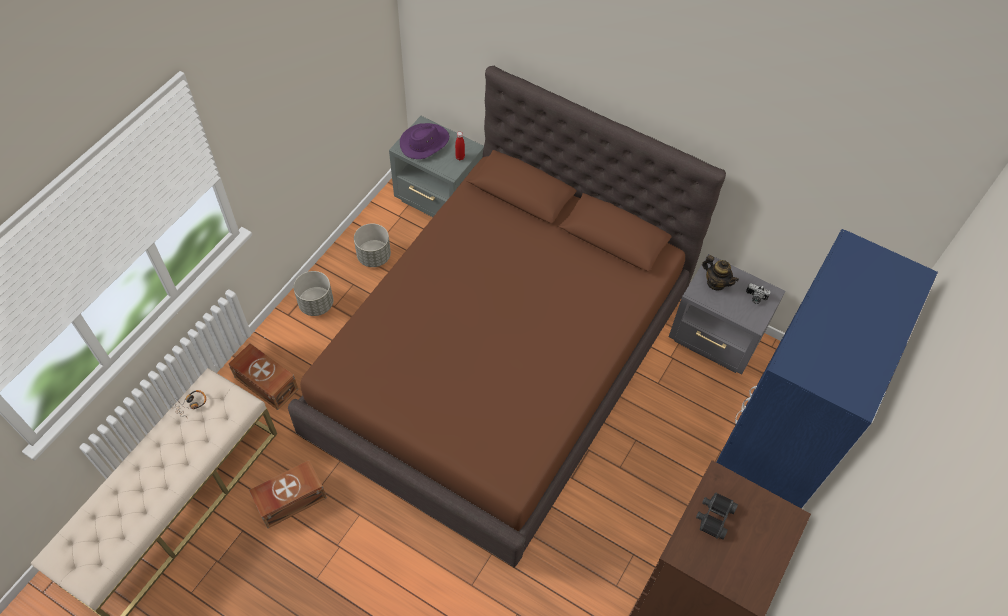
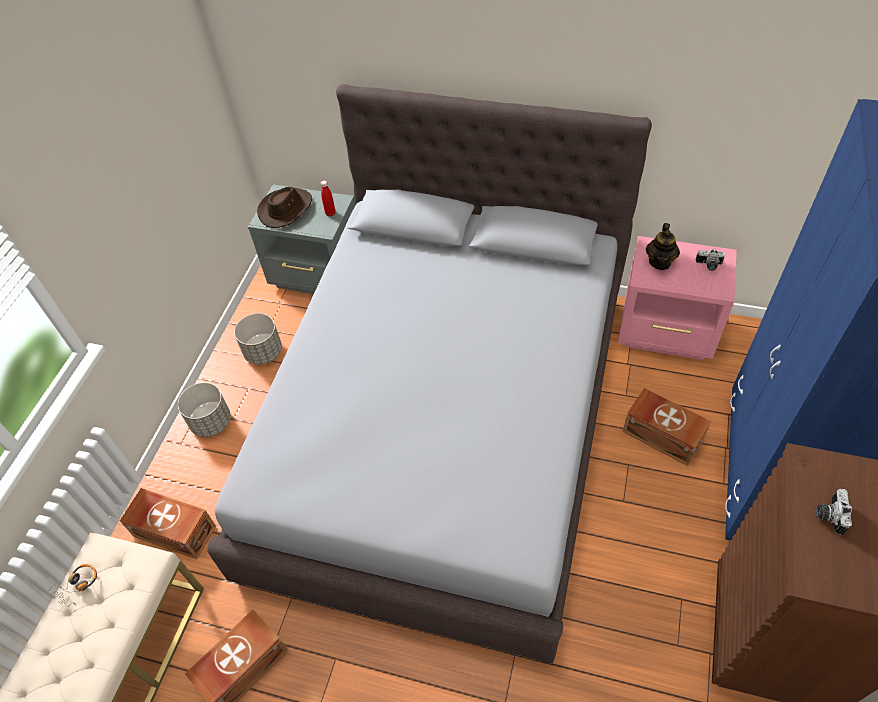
camera: 10 degrees left, 5 degrees down
(424, 143) = (286, 209): purple hat -> brown hat
(502, 364) = (446, 426): brown bed -> grey bed
(673, 424) = (662, 434): none -> brown storage box
(714, 517) = (828, 515): black binoculars -> camera
(715, 340) = (667, 333): grey nightstand -> pink nightstand
(716, 283) = (660, 262): teapot -> teapot turned 75 degrees clockwise

